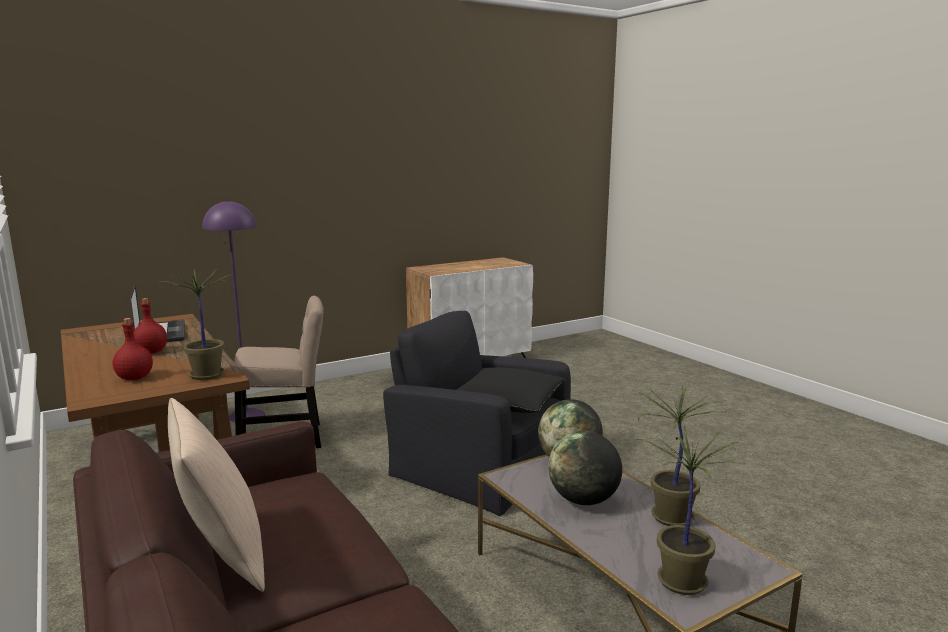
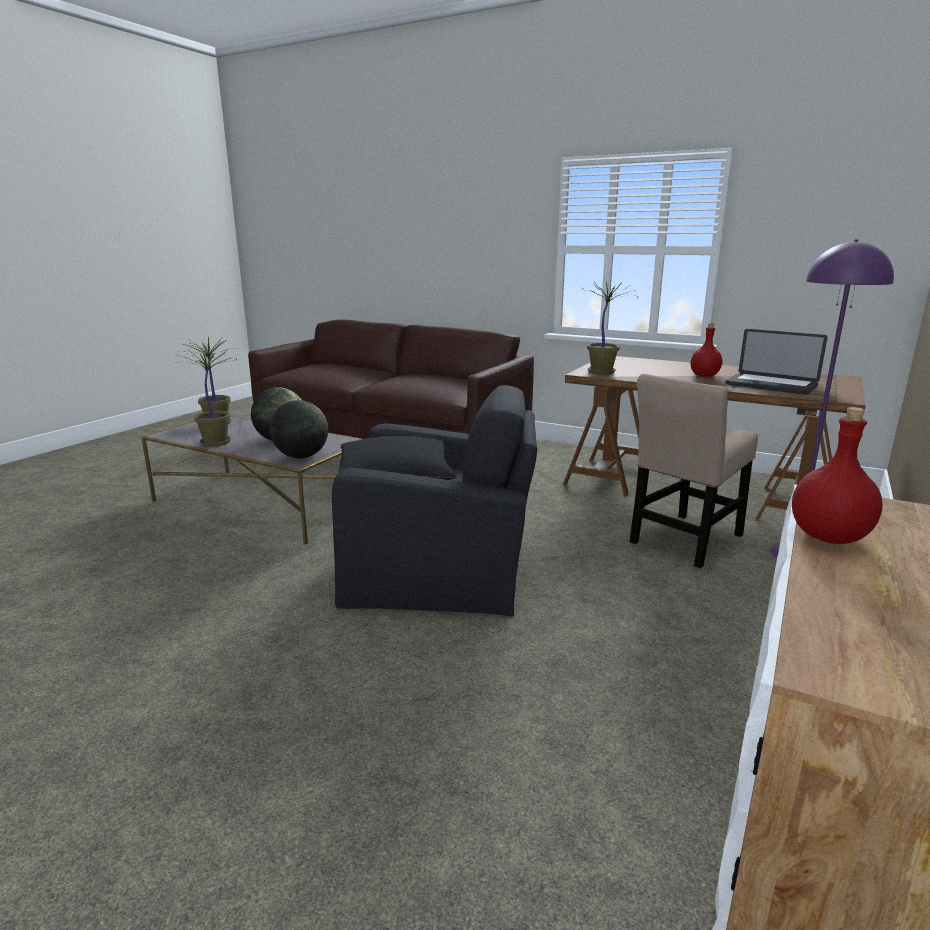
camera: 150 degrees right, 5 degrees up
(134, 378) = (638, 365): red bottle -> red bottle (830, 537)
(222, 555) = (433, 374): beige pillow -> none

